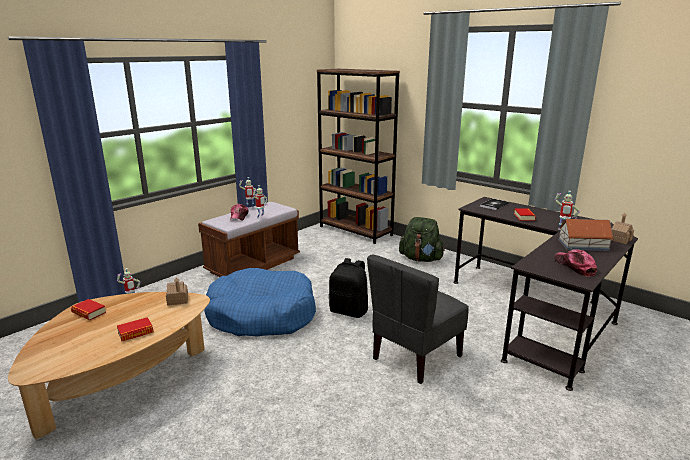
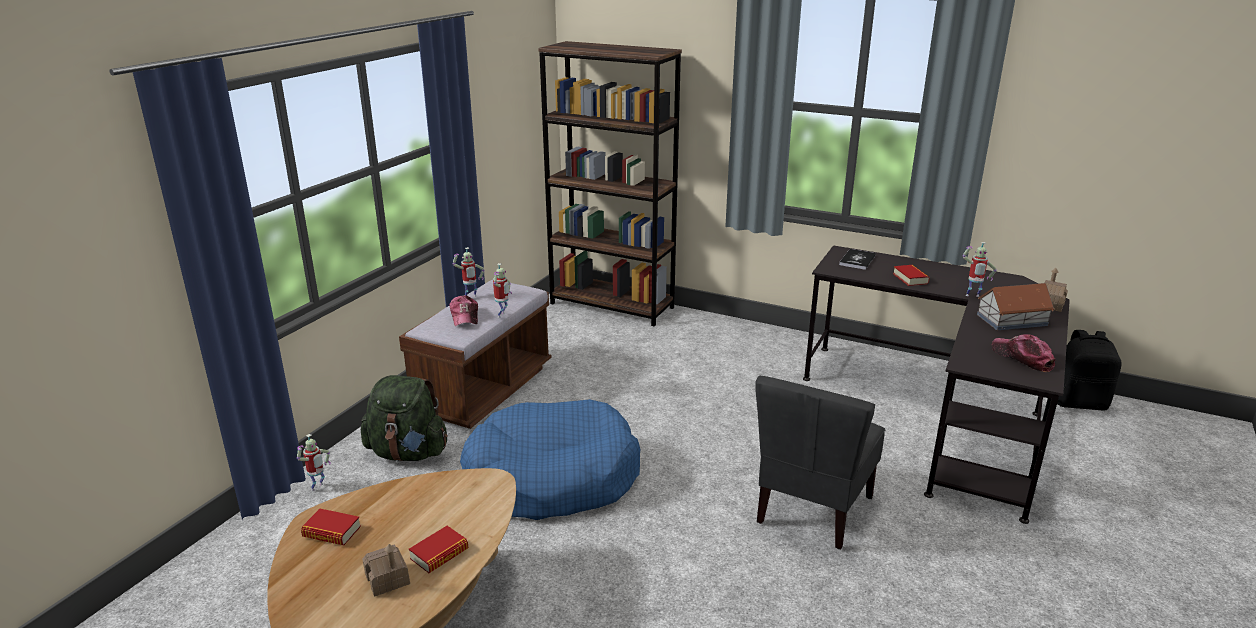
camera: 15 degrees left, 5 degrees up
(178, 300) = (463, 485): toy house -> toy house (387, 579)
(349, 311) = (681, 450): black backpack -> black backpack (1079, 403)
(421, 259) = (737, 345): green backpack -> green backpack (408, 453)

